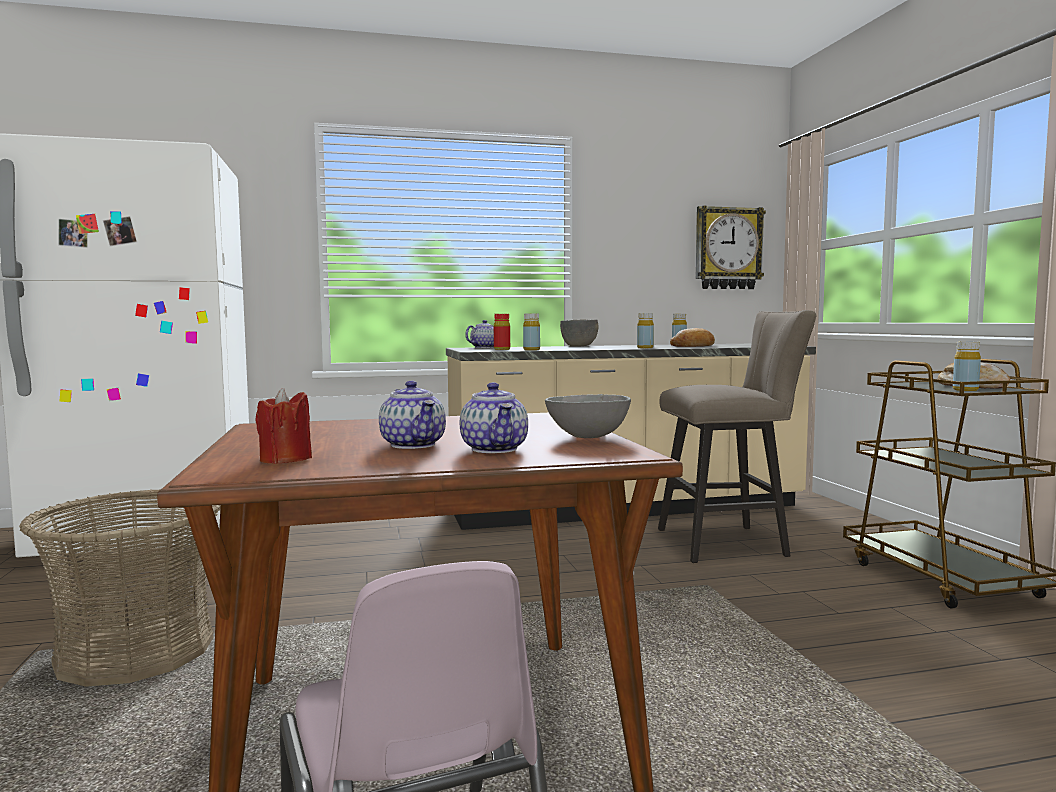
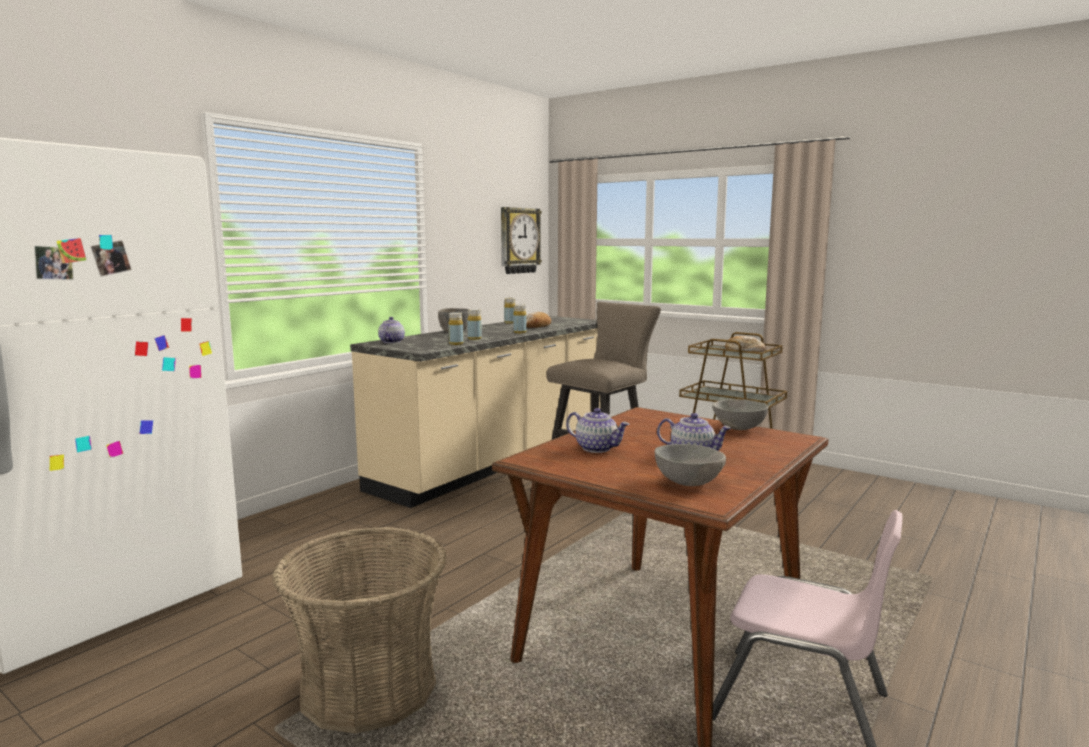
camera: 40 degrees left, 5 degrees up
(285, 459) = (688, 482): red candle -> grey bowl
(495, 449) = (740, 448): teapot -> teapot (597, 448)
(502, 349) = (427, 345): red bottle -> none
(965, 390) = (751, 355): yellow bottle -> yellow bottle (474, 338)

